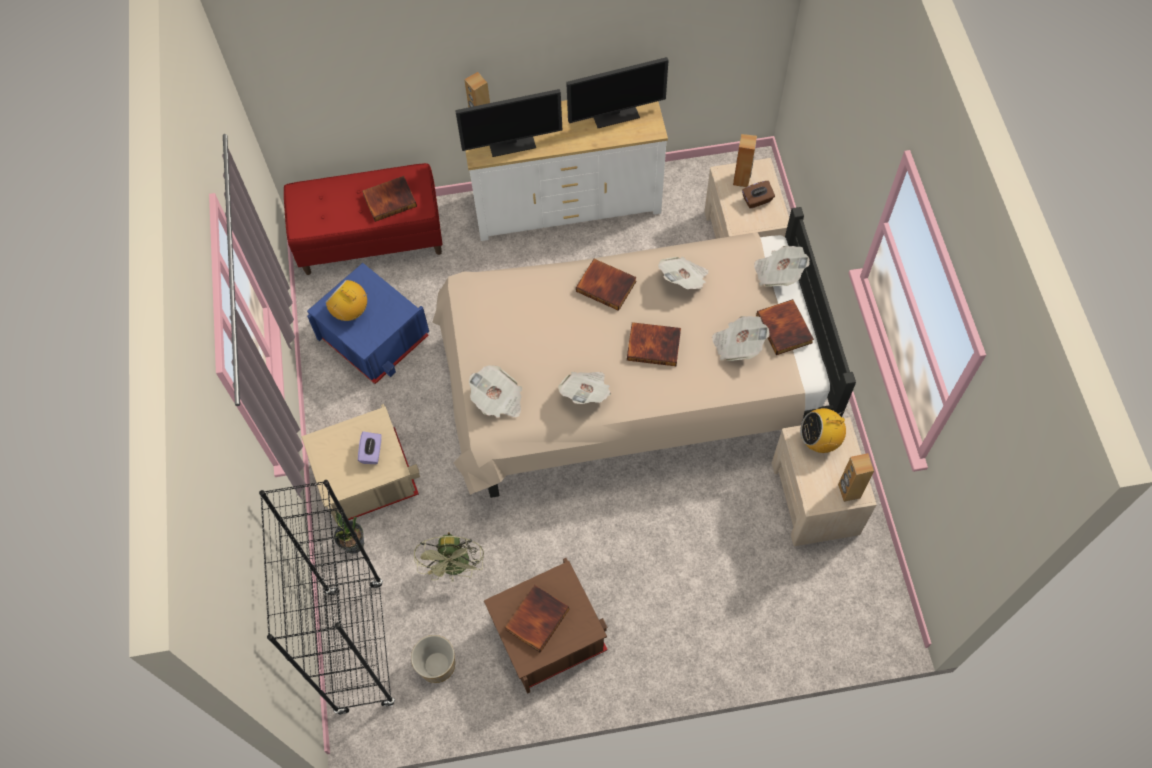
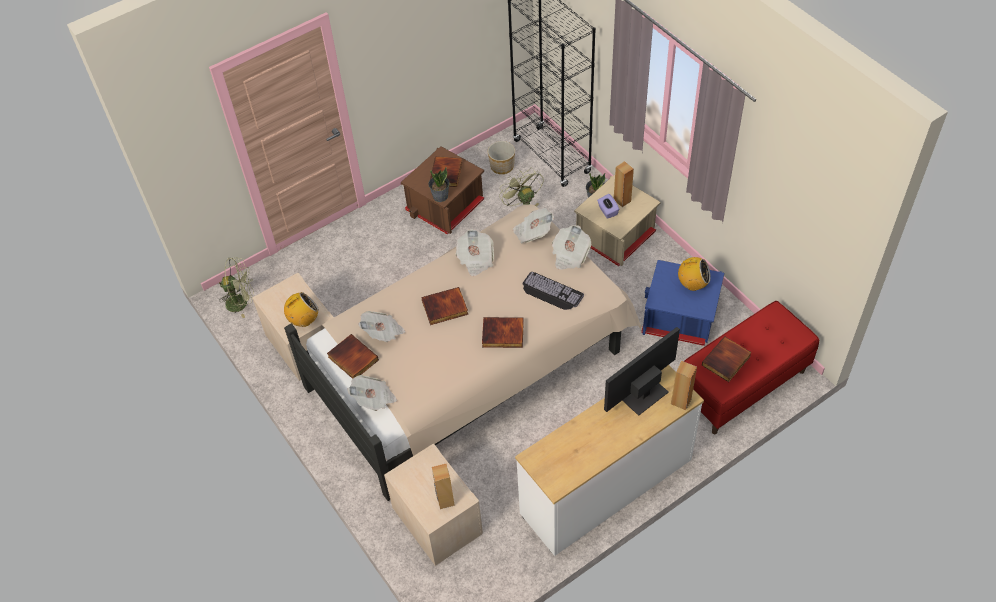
camera: 155 degrees right, 10 degrees down
(526, 312) = (550, 292): none -> keyboard
(565, 582) = (440, 196): none -> potted plant
(615, 112) = (574, 460): monitor -> none
(684, 279) = (446, 364): newspaper -> newspaper (569, 255)
(757, 200) = (423, 485): brown tissue box -> none
(848, 491) = (273, 297): brown speaker -> brown speaker (622, 200)
(878, 600) = (241, 302): none -> green fan

